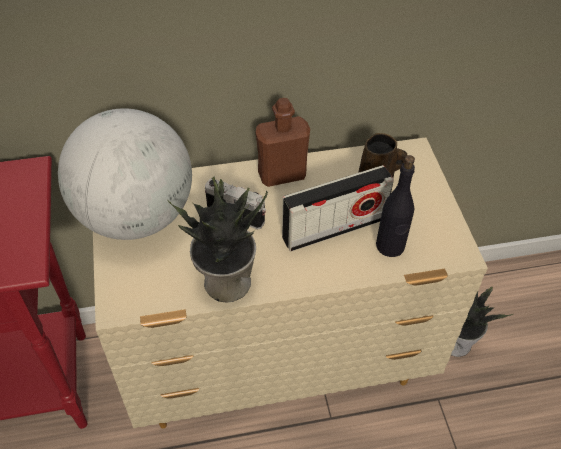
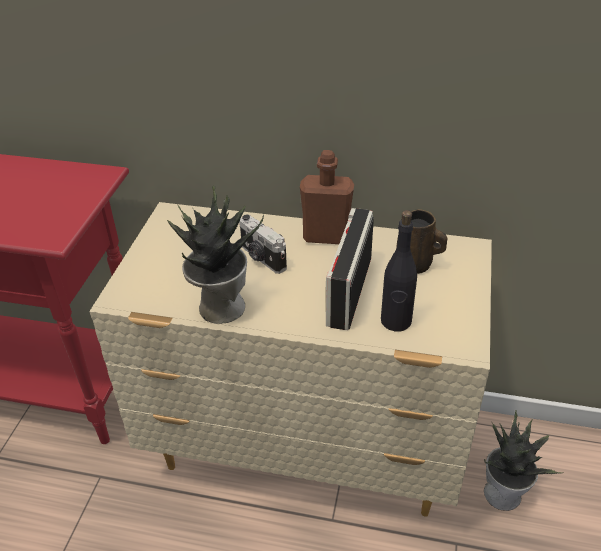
camera: 25 degrees right, 10 degrees down
(136, 216) = (177, 236): globe -> none
(334, 228) = (349, 291): radio -> radio turned 105 degrees clockwise

